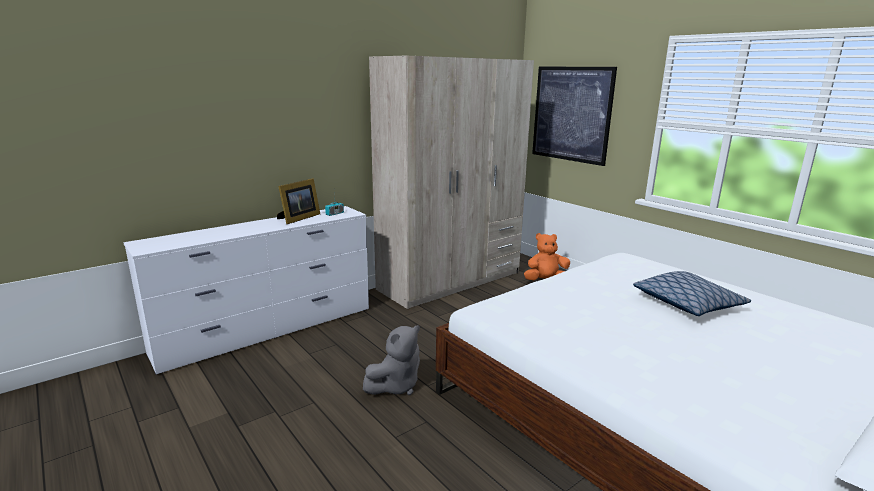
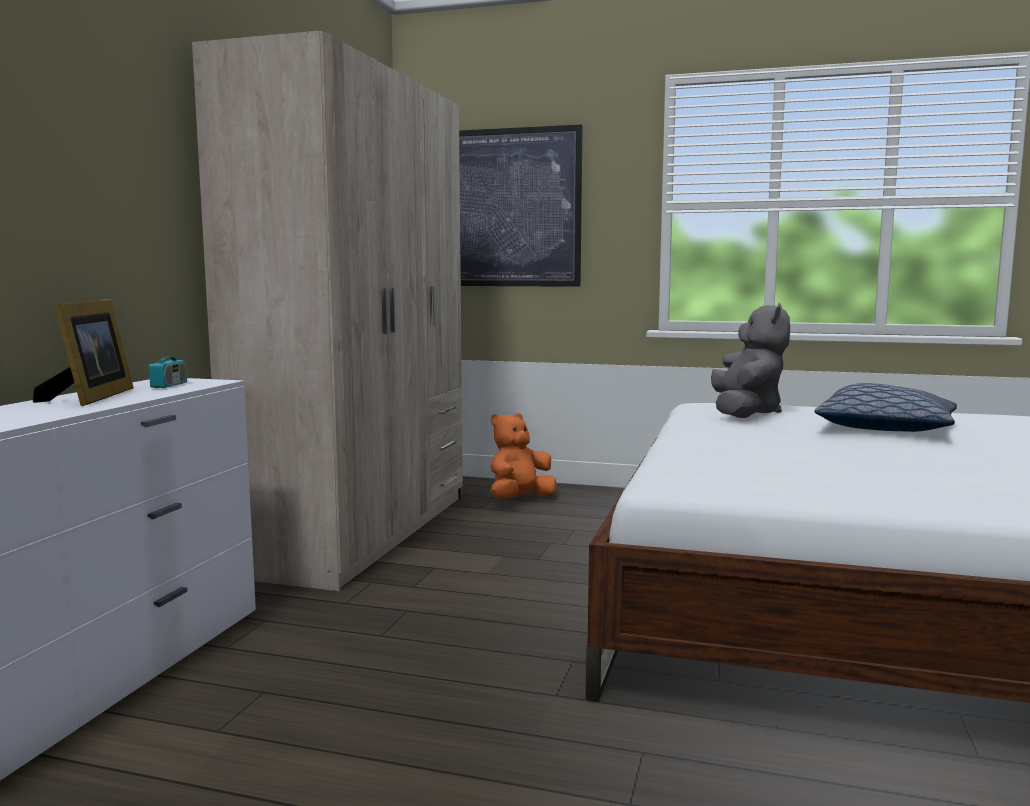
camera: 35 degrees left, 10 degrees down
(395, 386) = (499, 718): grey plush toy -> grey plush toy (745, 413)

